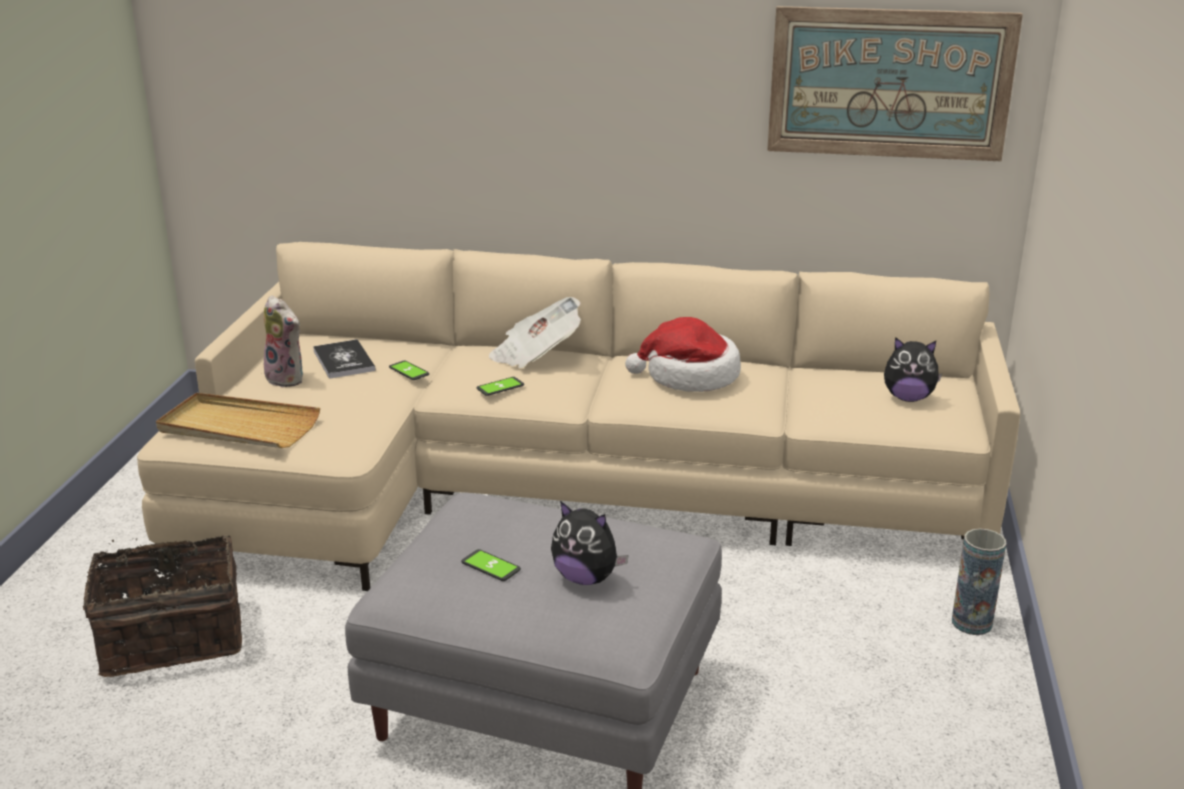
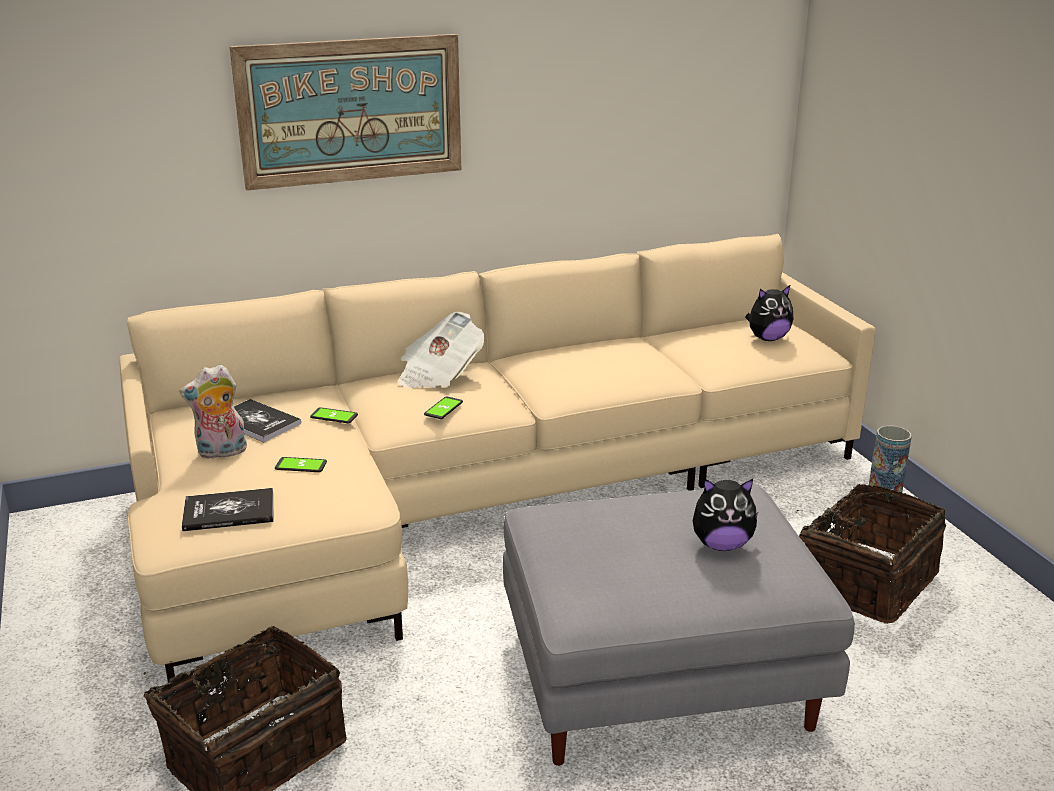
camera: 30 degrees left, 0 degrees up
(238, 427) = (229, 512): beige tray -> book
(288, 378) = (221, 453): plush toy -> plush toy turned 150 degrees clockwise
(490, 566) = (635, 561): phone -> phone (301, 466)
(689, 376) = (593, 360): hat -> none
(857, 692) = (865, 582): none -> basket
(889, 83) = (689, 76): picture -> picture (351, 111)

